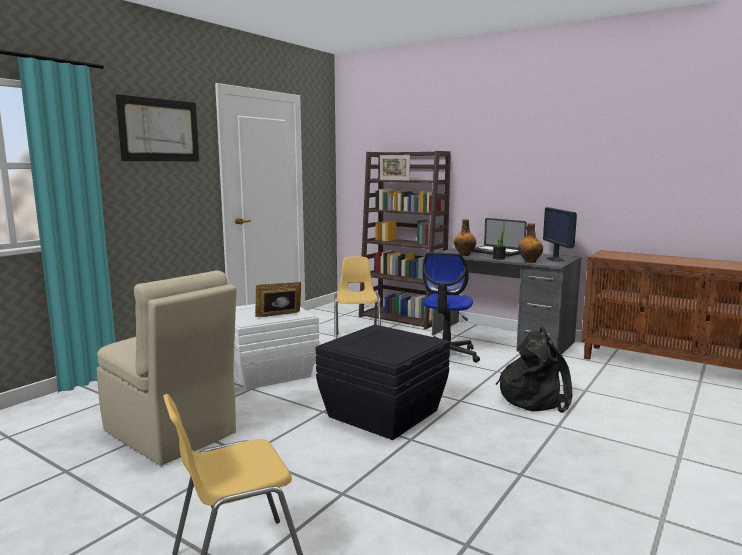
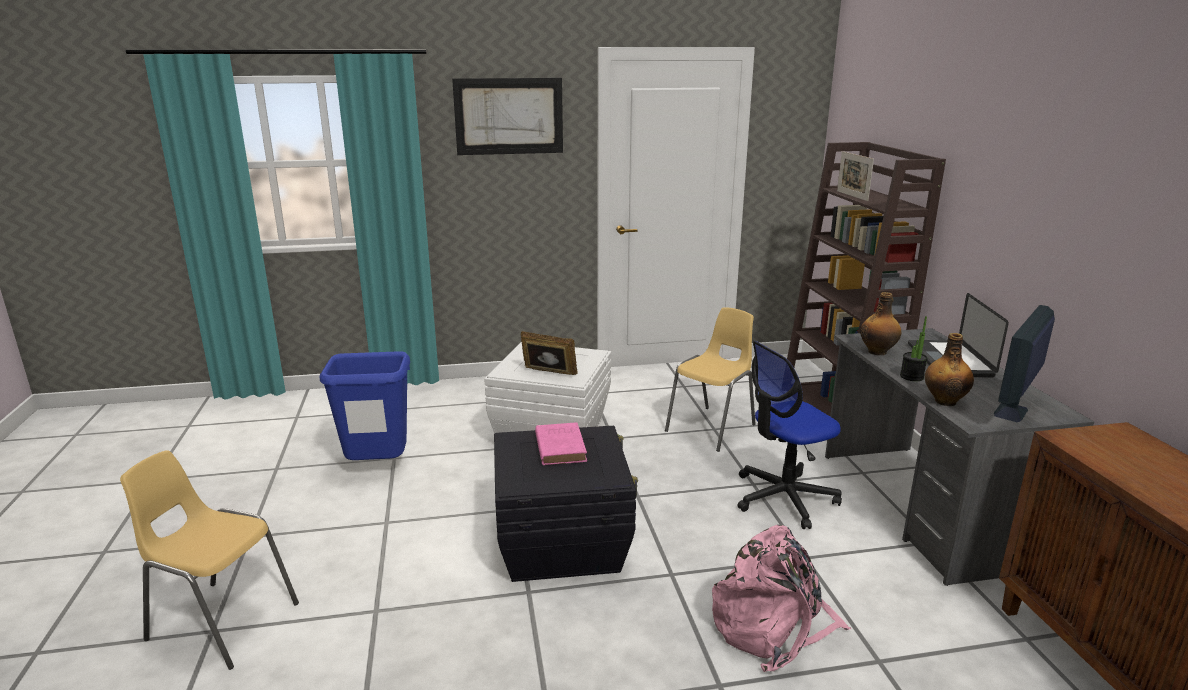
camera: 45 degrees right, 10 degrees up
(171, 433) = (377, 468): beige chair -> blue trash can
(372, 338) = (560, 447): none -> pink book
(534, 398) = (773, 627): black backpack -> pink backpack

